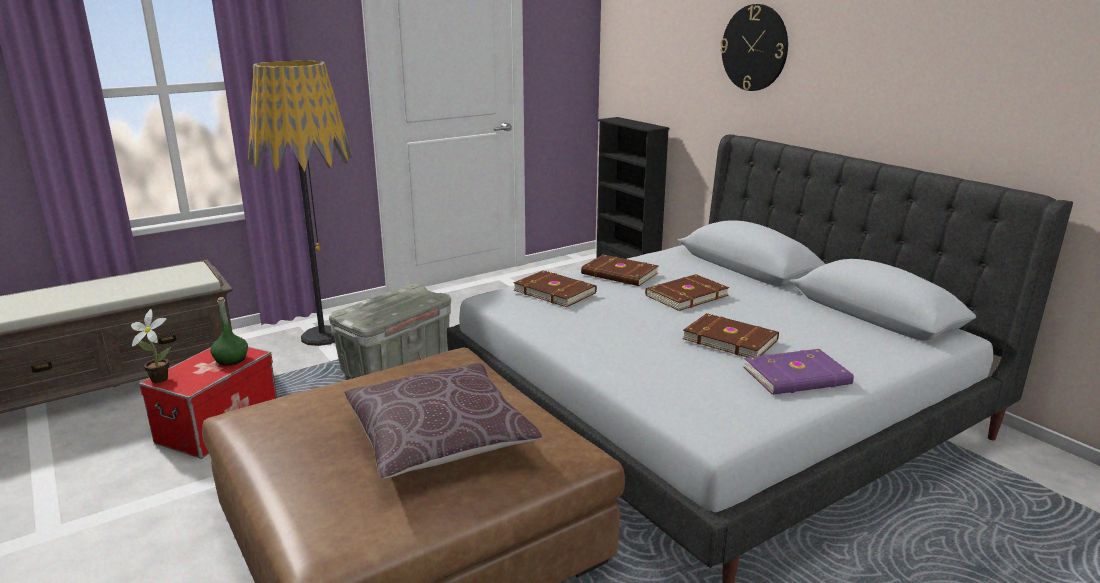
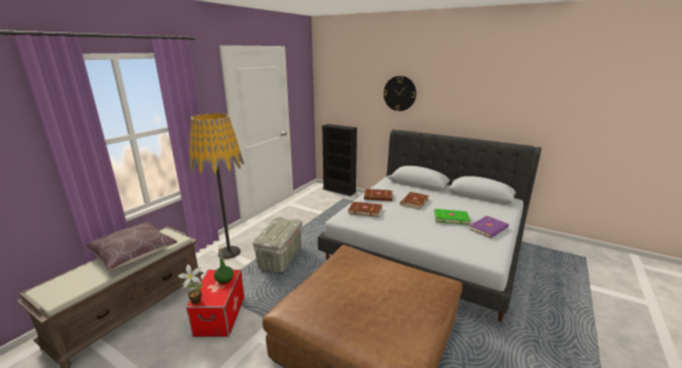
camera: 25 degrees left, 0 degrees up
(439, 439) = (391, 293): brown pillow -> brown pillow (134, 253)
(730, 339) = (450, 218): brown book -> green book

